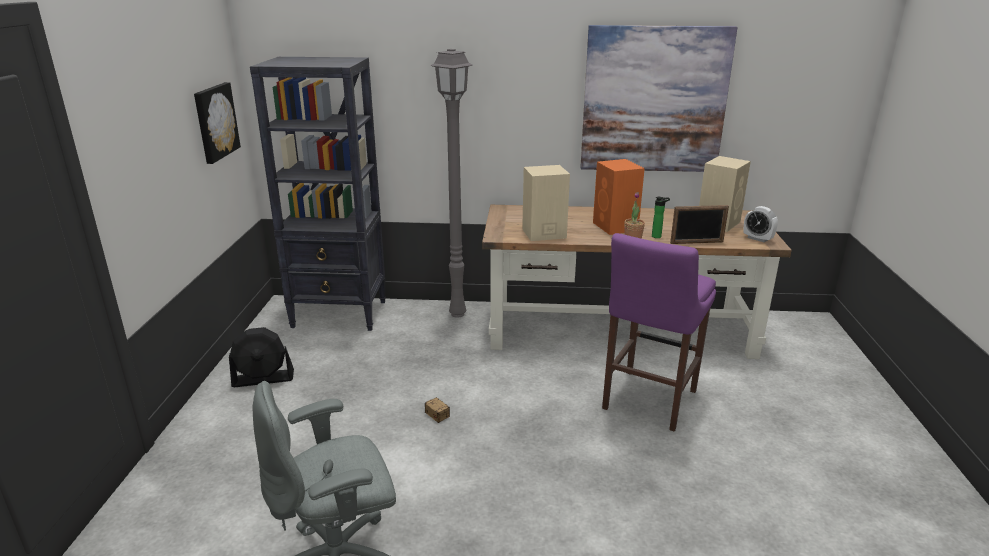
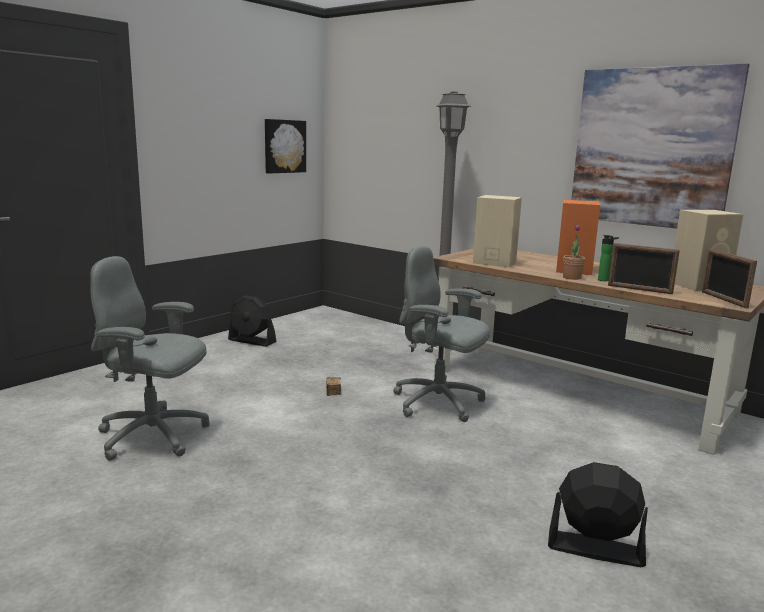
camera: 35 degrees right, 10 degrees down
(340, 314) = (351, 324): black bookcase -> none
(541, 389) = (439, 403): none -> grey office chair
(647, 402) = (526, 441): purple stool -> none
(757, 239) = (723, 299): alarm clock -> picture frame
(793, 485) = (594, 548): none -> black fan

